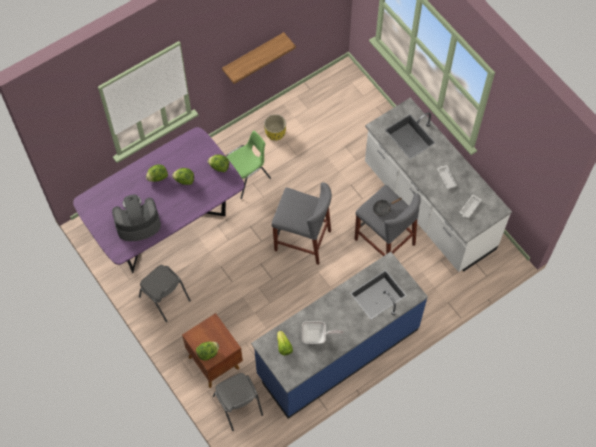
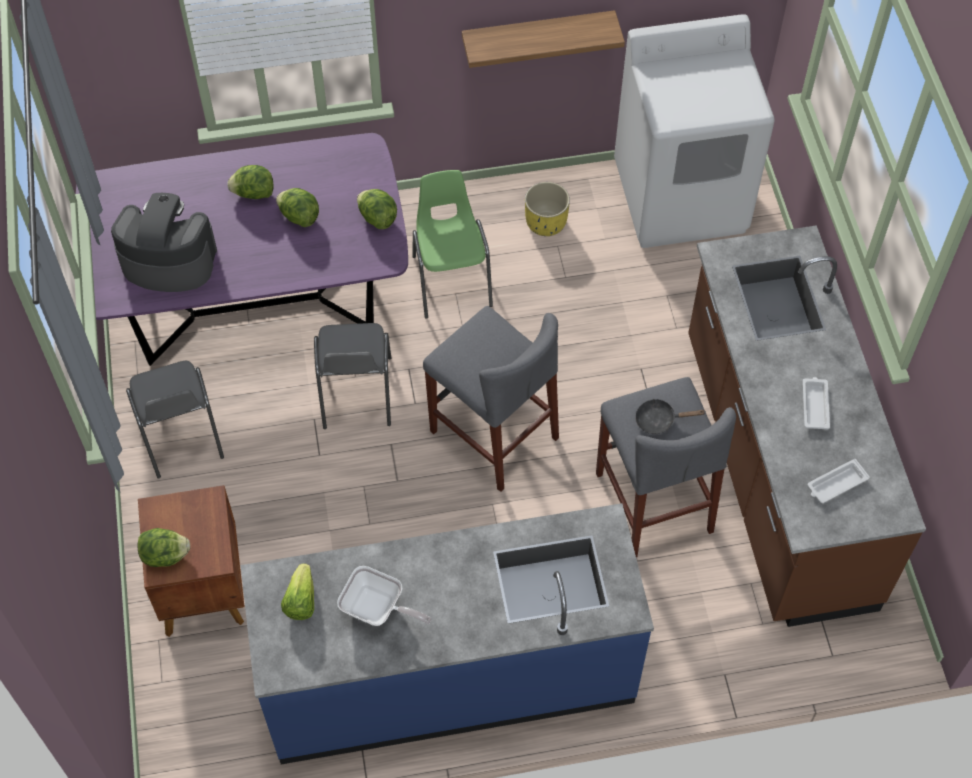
camera: 25 degrees right, 5 degrees down
(238, 406) = (200, 695): grey chair -> grey chair (356, 394)
(247, 177) = (451, 280): green chair -> green chair turned 90 degrees counterclockwise
(329, 97) = (681, 197): none -> white washing machine
(428, 207) = (775, 471): white counter -> brown counter

